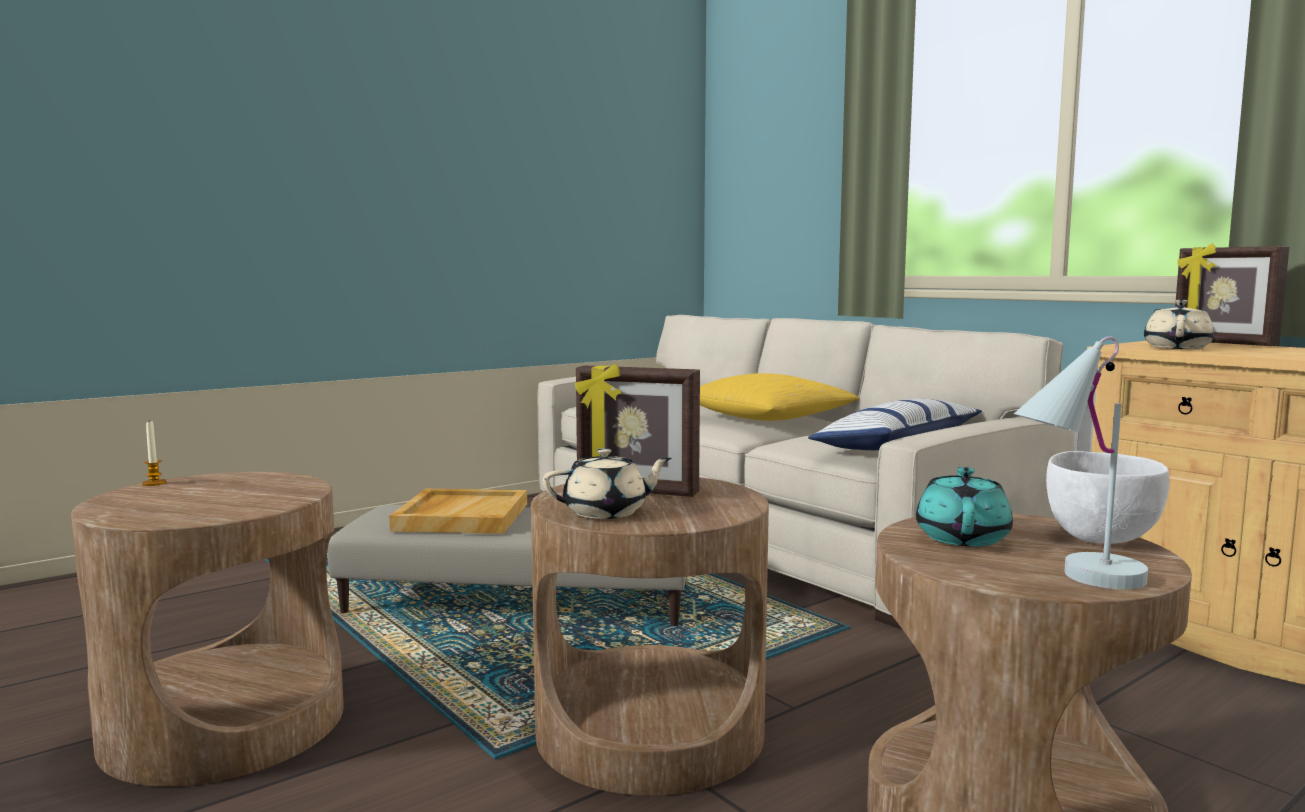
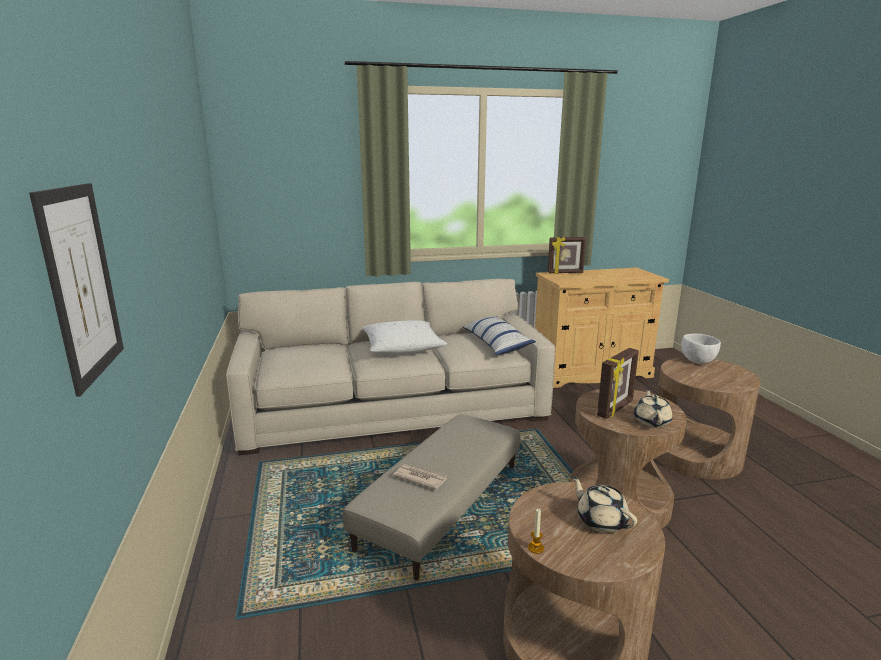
camera: 65 degrees left, 10 degrees up
(169, 164) = (81, 283): none -> picture
(461, 516) = (420, 478): beige tray -> newspaper
(768, 418) = (402, 347): yellow pillow -> white pillow
(963, 537) = (696, 376): turquoise teapot -> none
(1074, 579) = (741, 376): white table lamp -> none
(1177, 347) = (575, 280): beige teapot -> beige teapot (600, 520)

